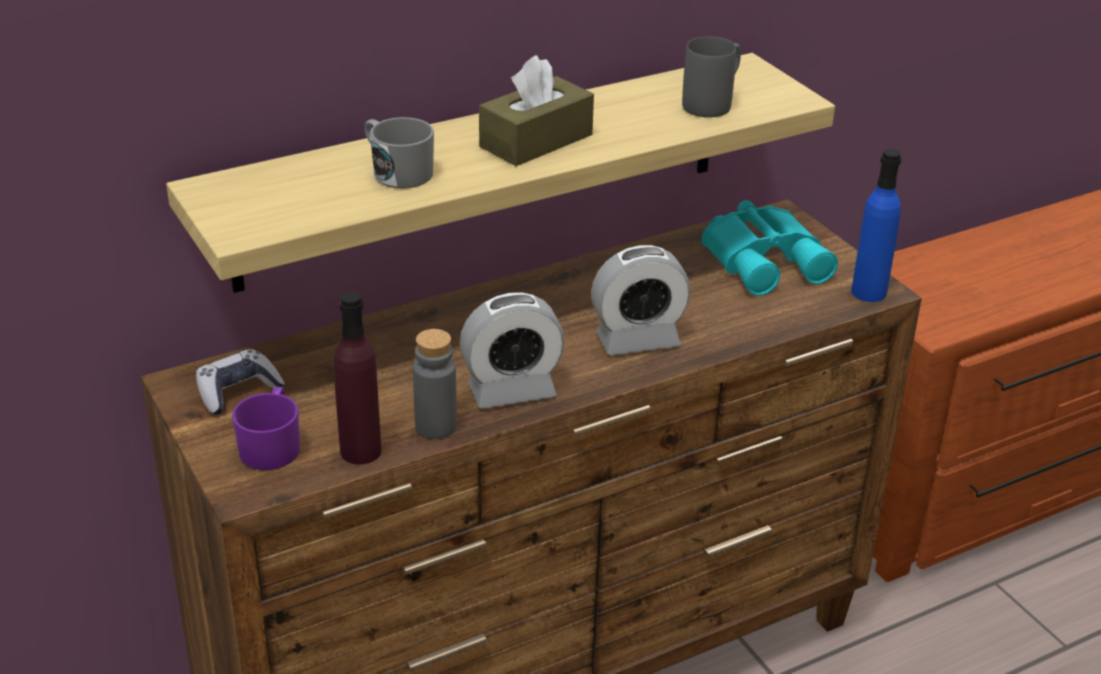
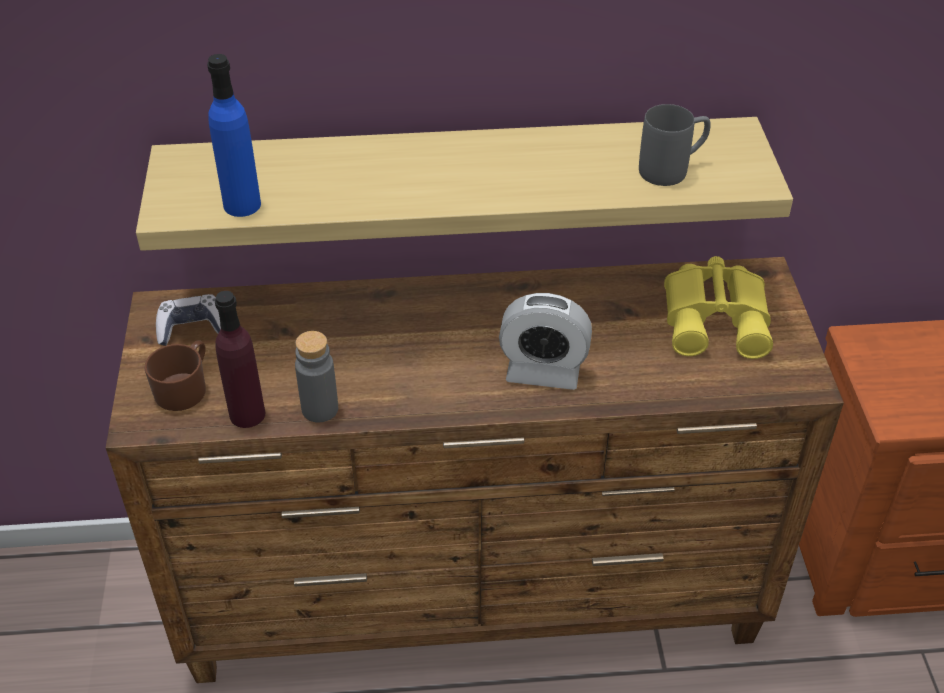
camera: 25 degrees right, 10 degrees up
(272, 446) = (185, 388): purple mug -> brown mug
(397, 172) = (336, 179): grey mug -> none
(511, 391) = (403, 392): alarm clock -> none
(536, 141) = (478, 174): brown tissue box -> none
(766, 259) = (717, 318): turquoise binoculars -> yellow binoculars
(869, 292) = (794, 381): blue bottle -> blue bottle (242, 205)

